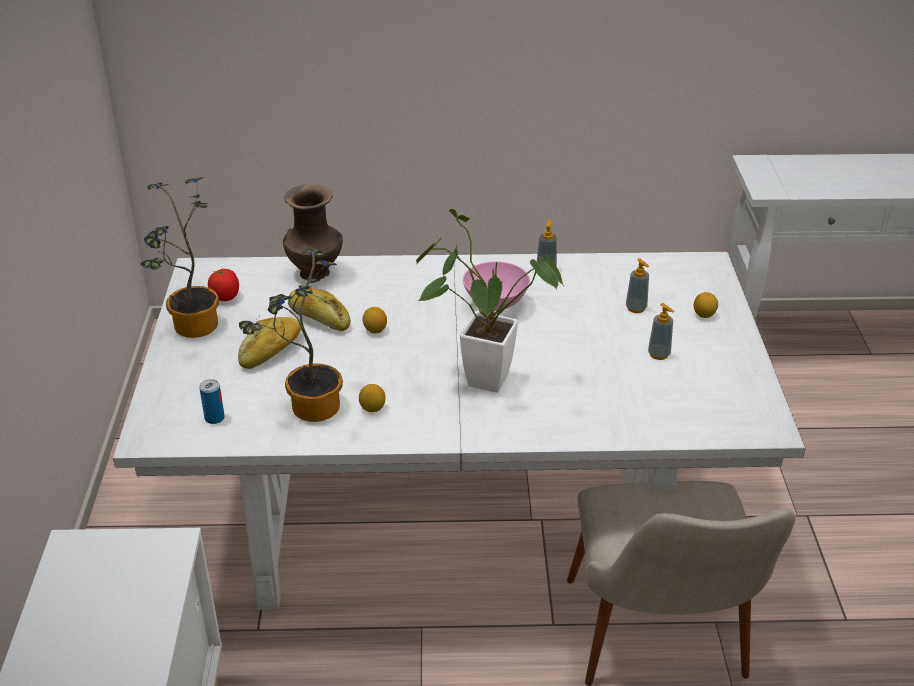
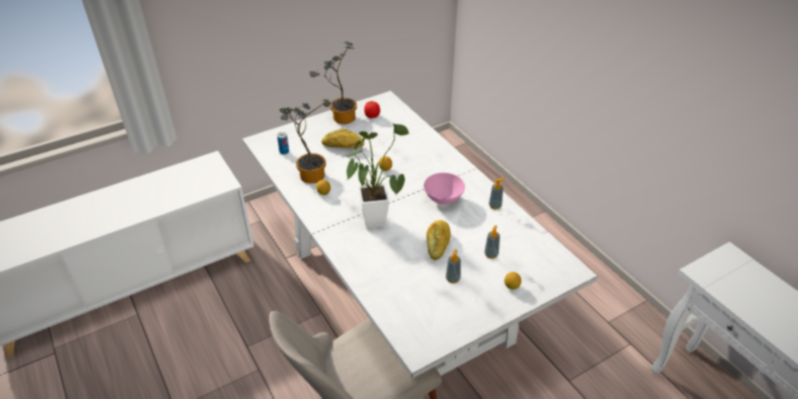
camera: 60 degrees right, 5 degrees up
(316, 273) = (415, 132): brown vase -> none
(319, 318) = (380, 148): bread -> bread (437, 243)

